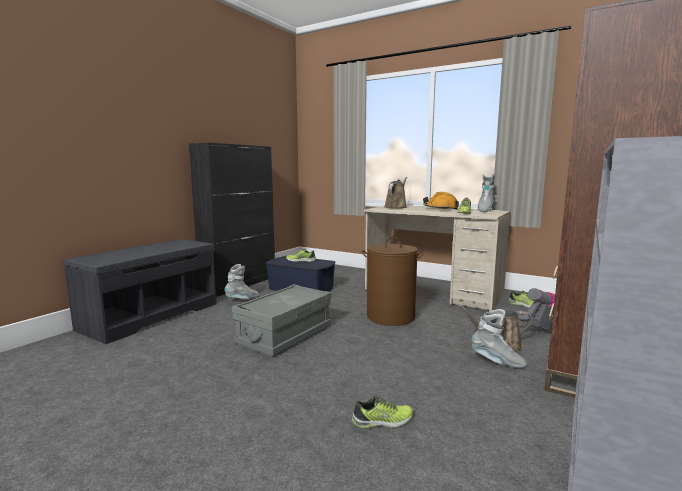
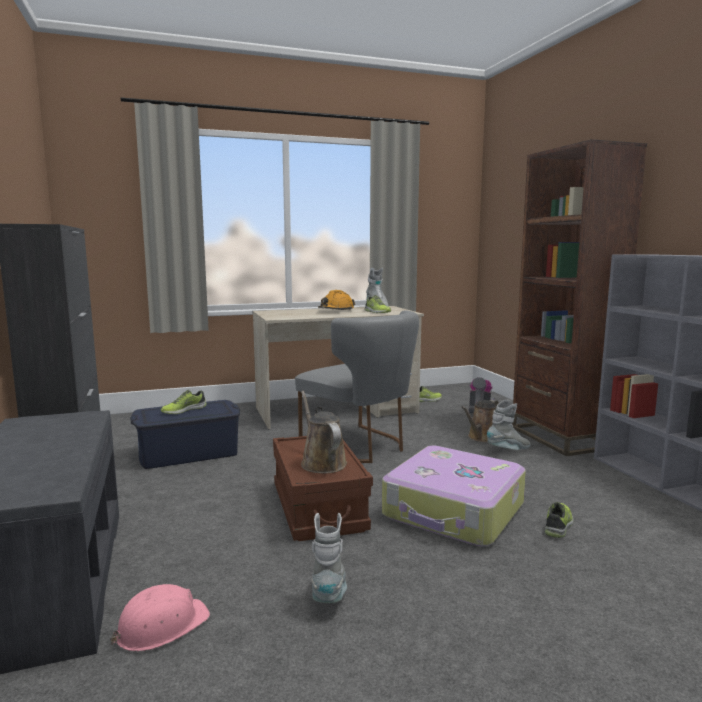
camera: 50 degrees left, 0 degrees up
(133, 347) = (161, 626): none -> pink hard hat
(242, 299) = (144, 495): grey boot -> grey boot (329, 593)
(285, 335) = (318, 507): grey storage box -> brown storage box
(341, 374) = (454, 511): none -> suitcase
(390, 317) = (361, 447): brown laundry basket -> grey chair
(396, 207) = (281, 313): brown watering can -> brown watering can (321, 462)

